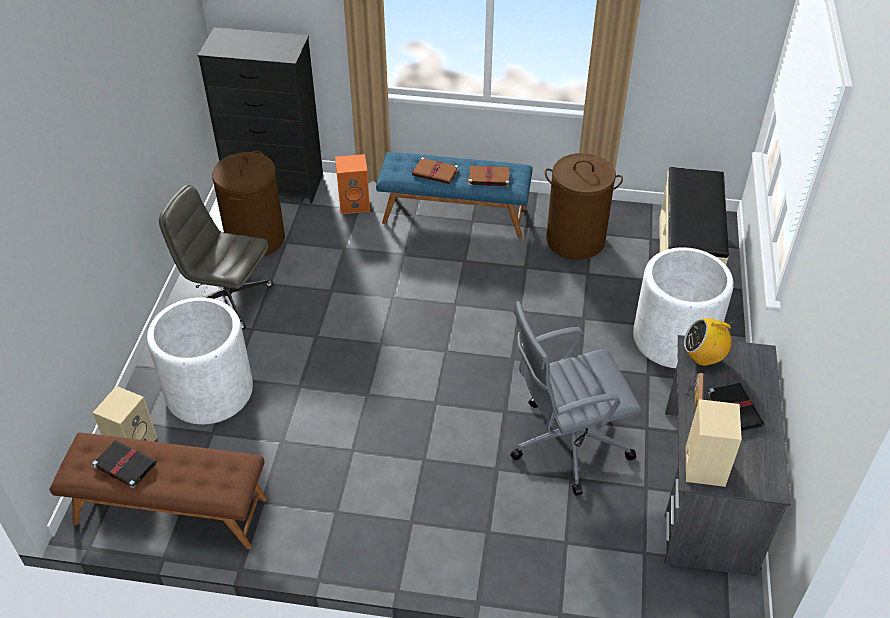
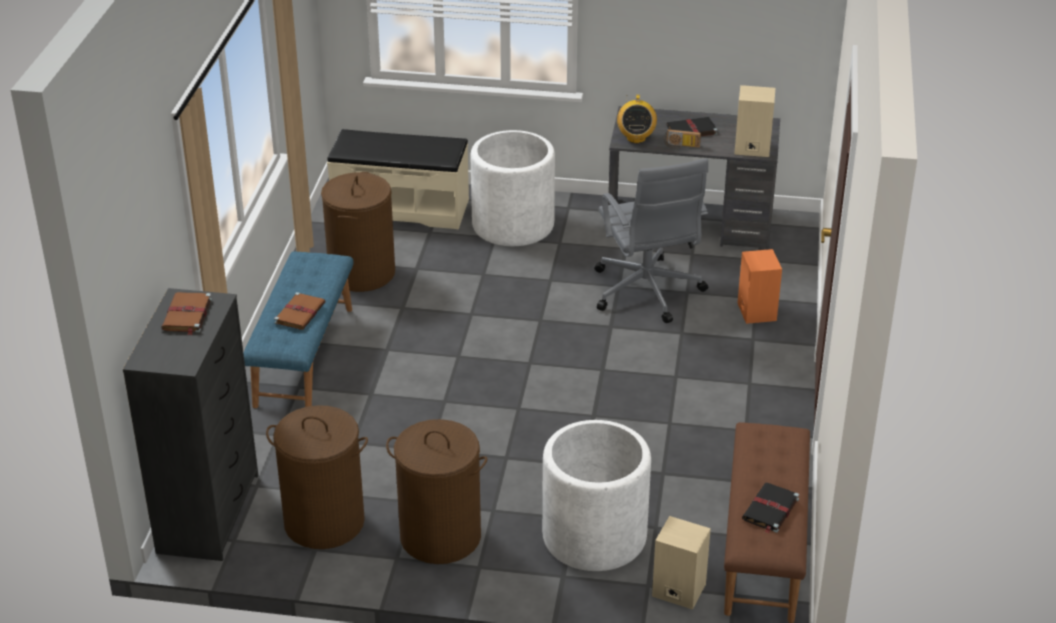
camera: 90 degrees left, 10 degrees down
(227, 299) = (440, 537): grey office chair -> brown laundry basket
(355, 204) = (266, 437): orange speaker -> orange speaker (755, 311)
(488, 177) = (316, 276): brown book -> brown book (187, 315)

